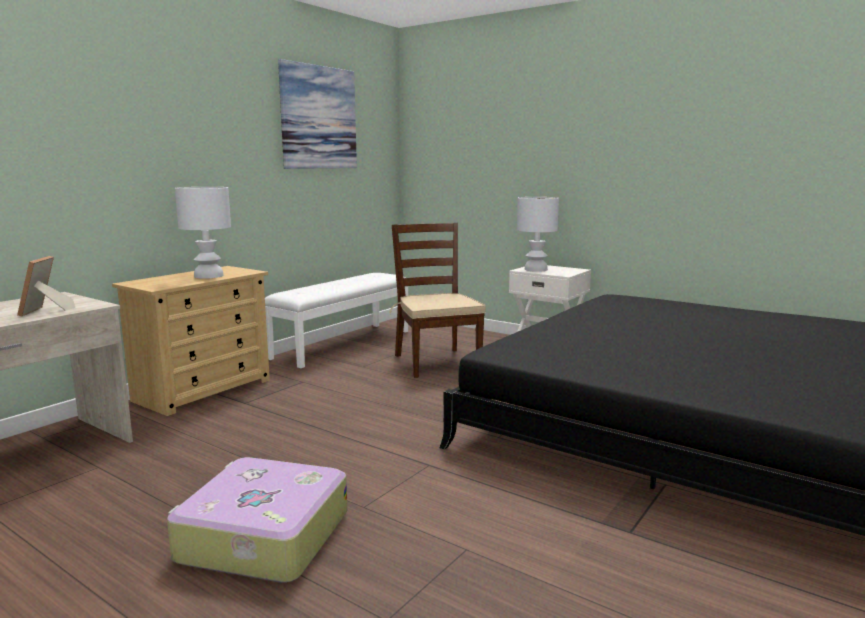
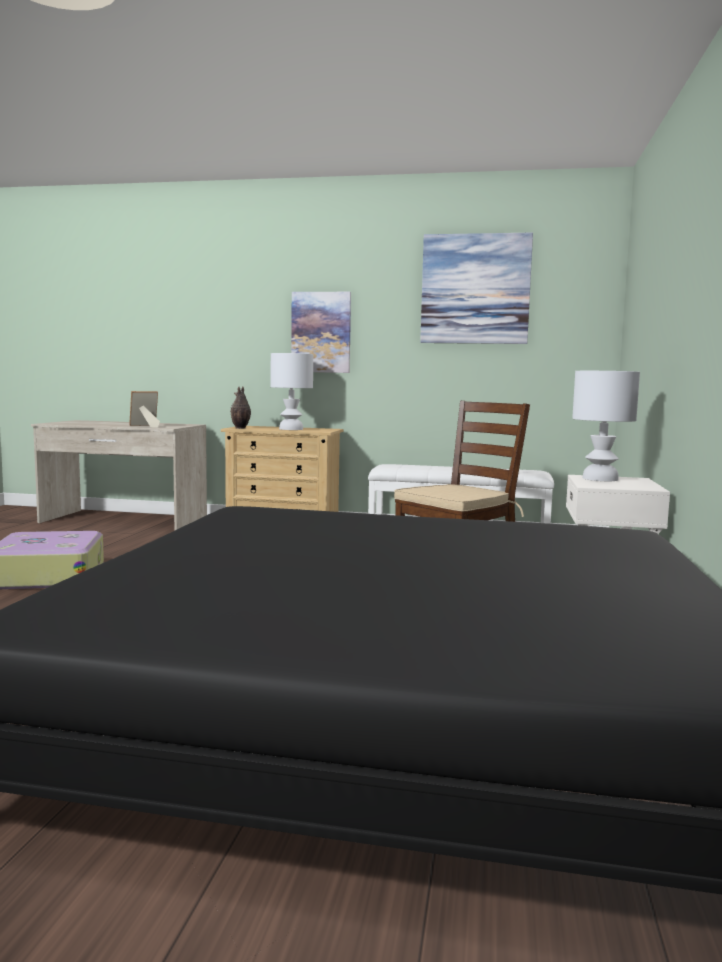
camera: 65 degrees right, 5 degrees down
(162, 286) = (240, 428): none -> vase
(193, 158) = (321, 332): none -> picture

